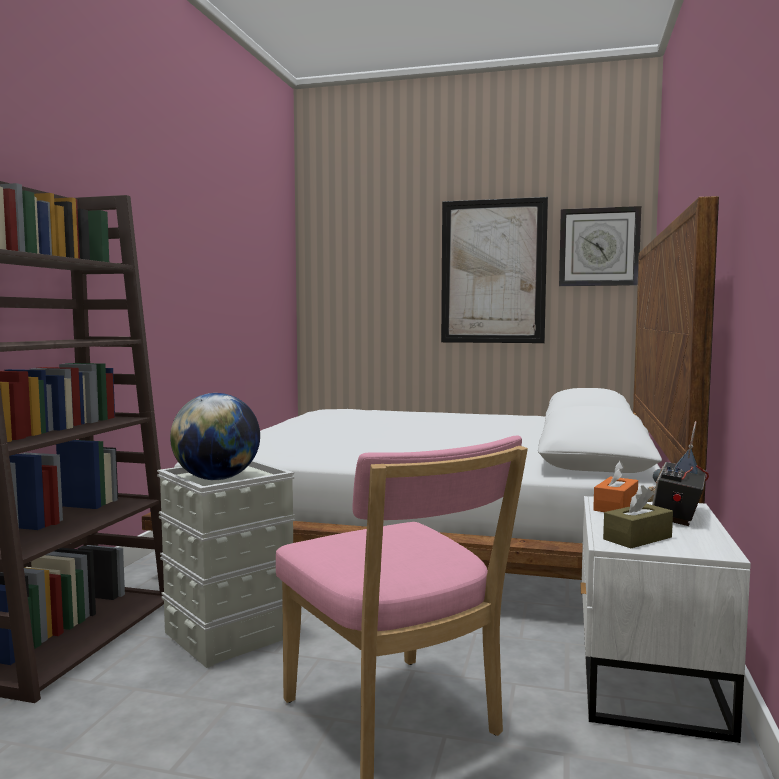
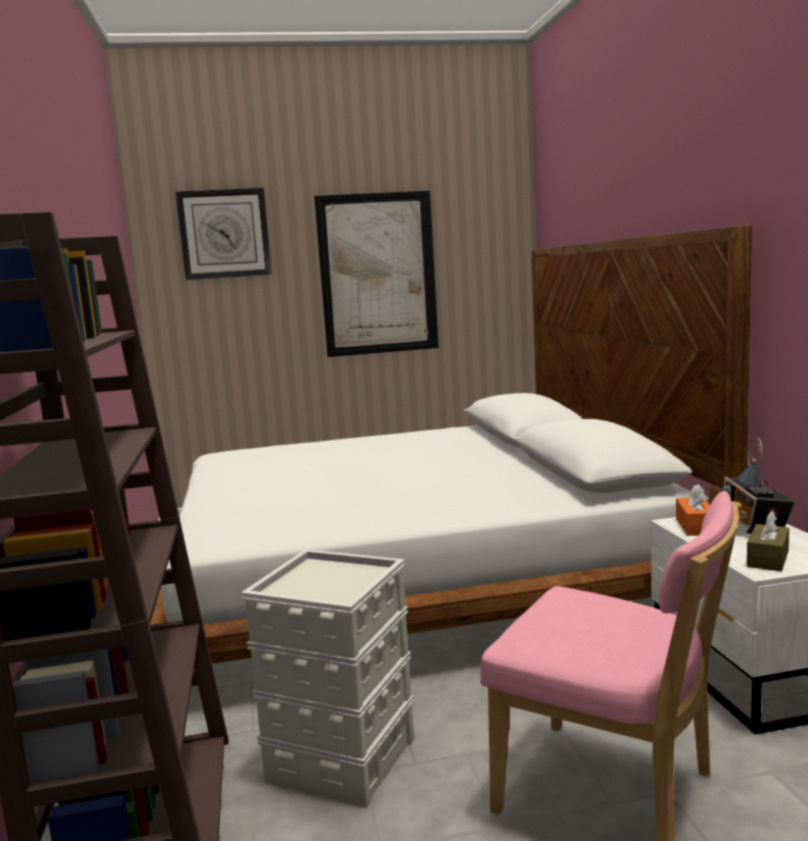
camera: 25 degrees left, 5 degrees up
(217, 479) = (323, 587): globe -> none
(599, 247) = (484, 243): wall clock -> wall clock (224, 234)

